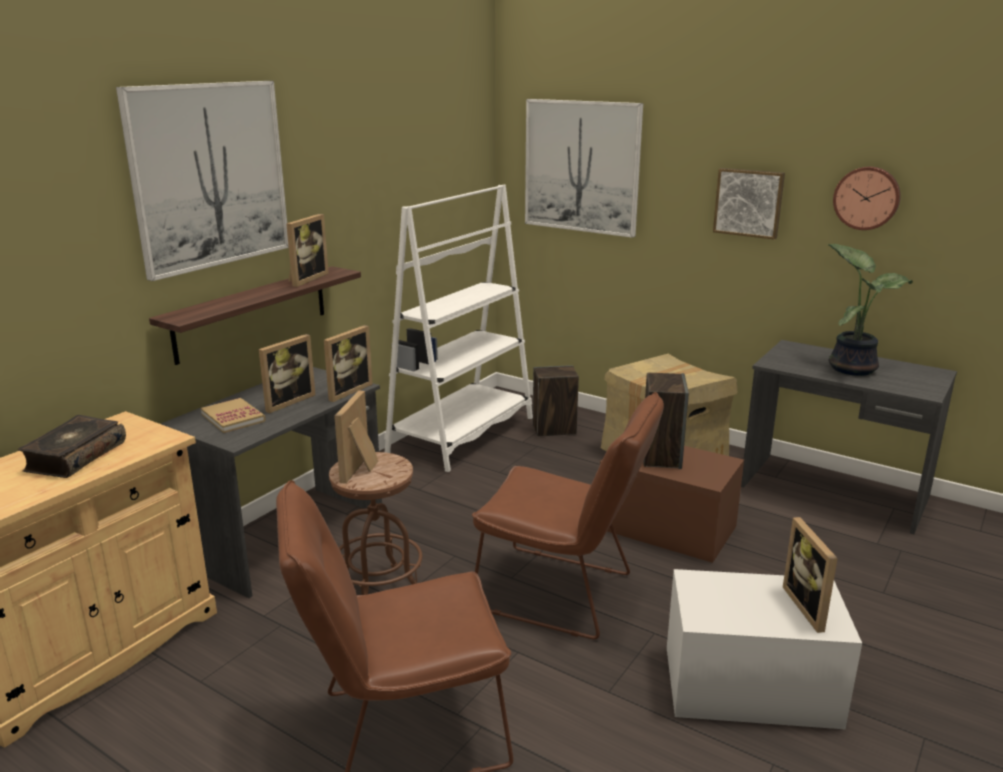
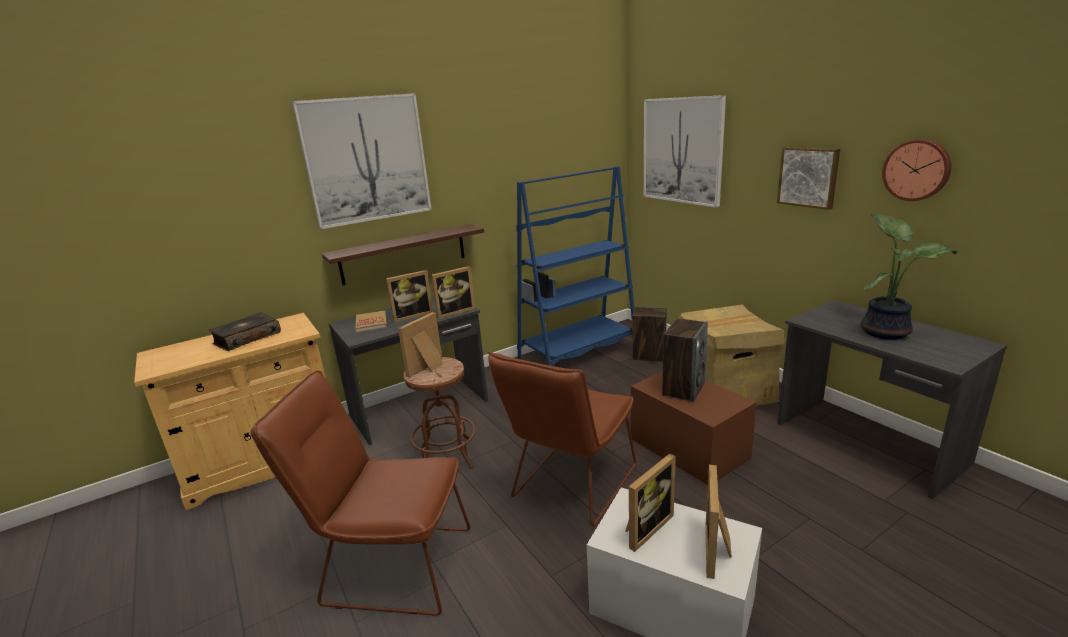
camera: 25 degrees right, 0 degrees up
(305, 279) = (442, 232): picture frame -> picture frame (645, 527)
(462, 435) = (578, 352): white bookcase -> blue bookcase
(564, 594) = (570, 487): brown chair -> brown chair turned 75 degrees clockwise

